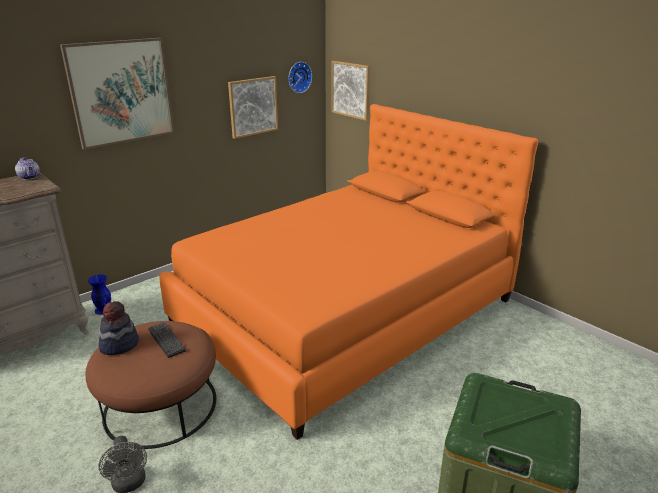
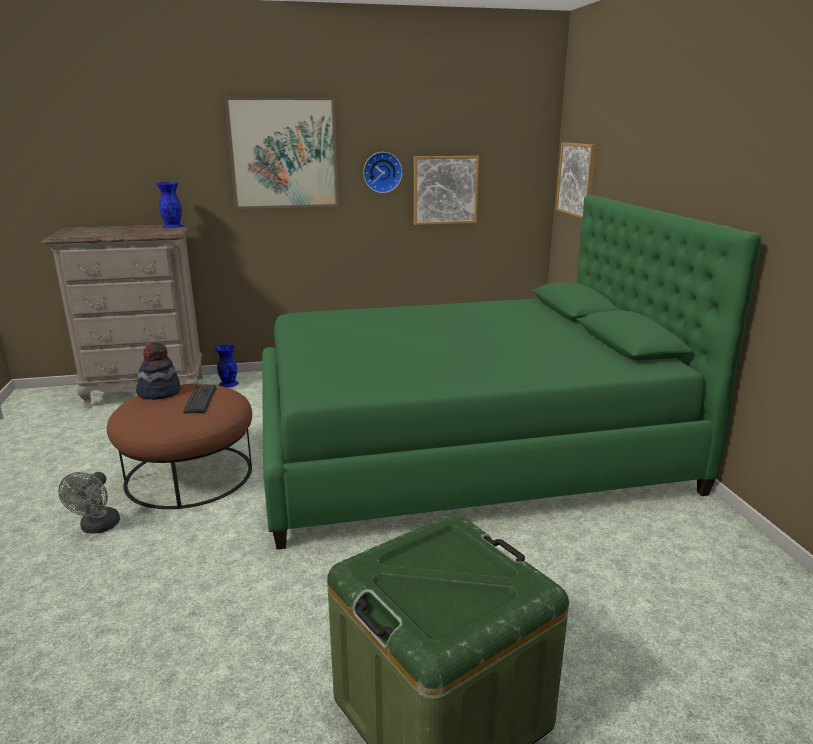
camera: 30 degrees right, 5 degrees down
(30, 177) = (173, 226): teapot -> blue vase
(298, 77) = (515, 161): wall clock -> wall clock (382, 172)
(345, 311) = (463, 447): orange bed -> green bed

